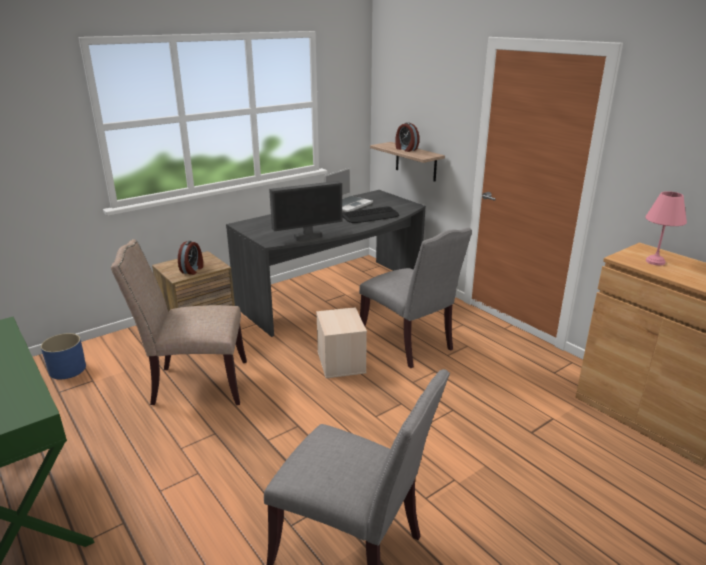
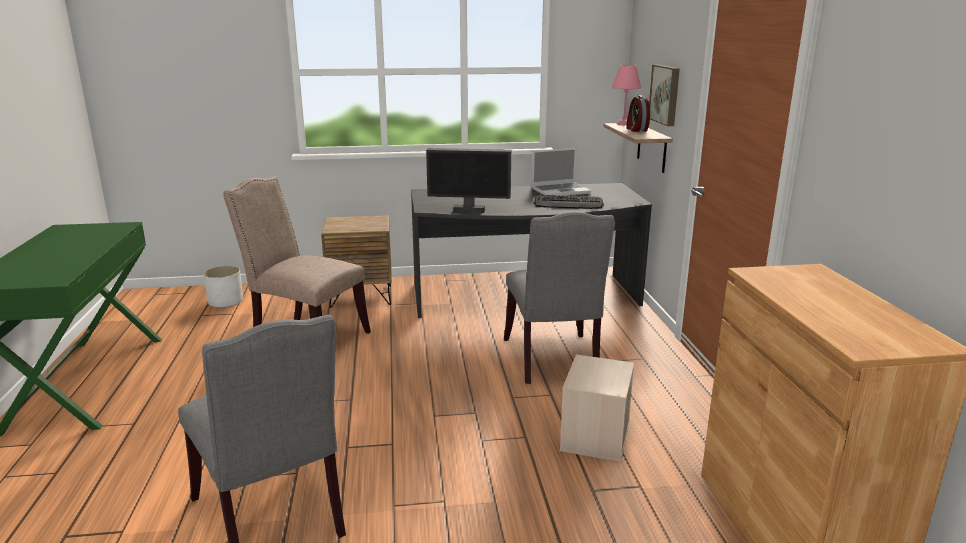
camera: 30 degrees right, 5 degrees down
(67, 369) = (225, 300): blue planter -> white planter
(192, 270) = (352, 227): alarm clock -> none
(340, 361) = (458, 357): beige storage box -> beige storage box (594, 435)
(431, 121) = (666, 94): none -> picture
(655, 261) = (799, 284): pink table lamp -> pink table lamp (624, 124)

